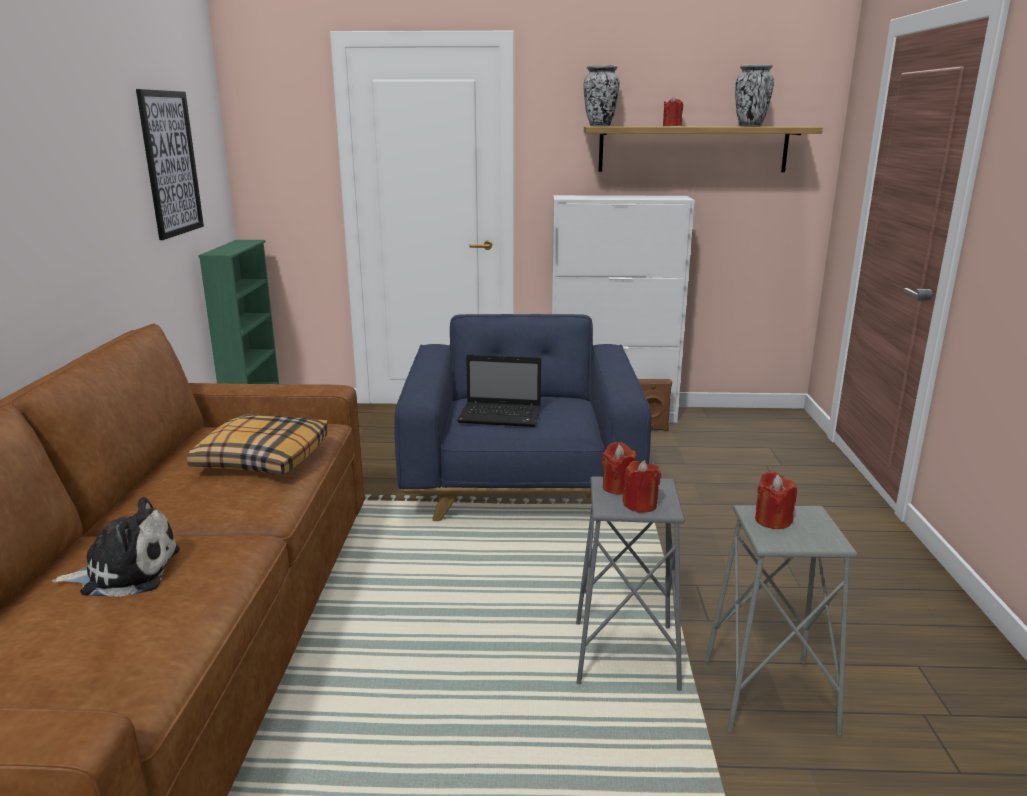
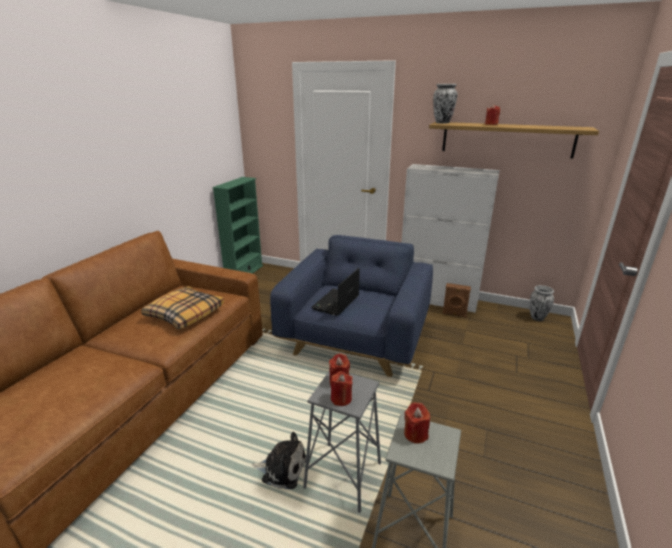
camera: 20 degrees right, 5 degrees up
(125, 572) = (72, 375): plush toy -> plush toy (281, 468)
(170, 163) = (195, 139): picture -> none
(502, 416) = (336, 303): laptop -> laptop turned 90 degrees clockwise
(749, 126) = (545, 127): vase -> vase (537, 318)

